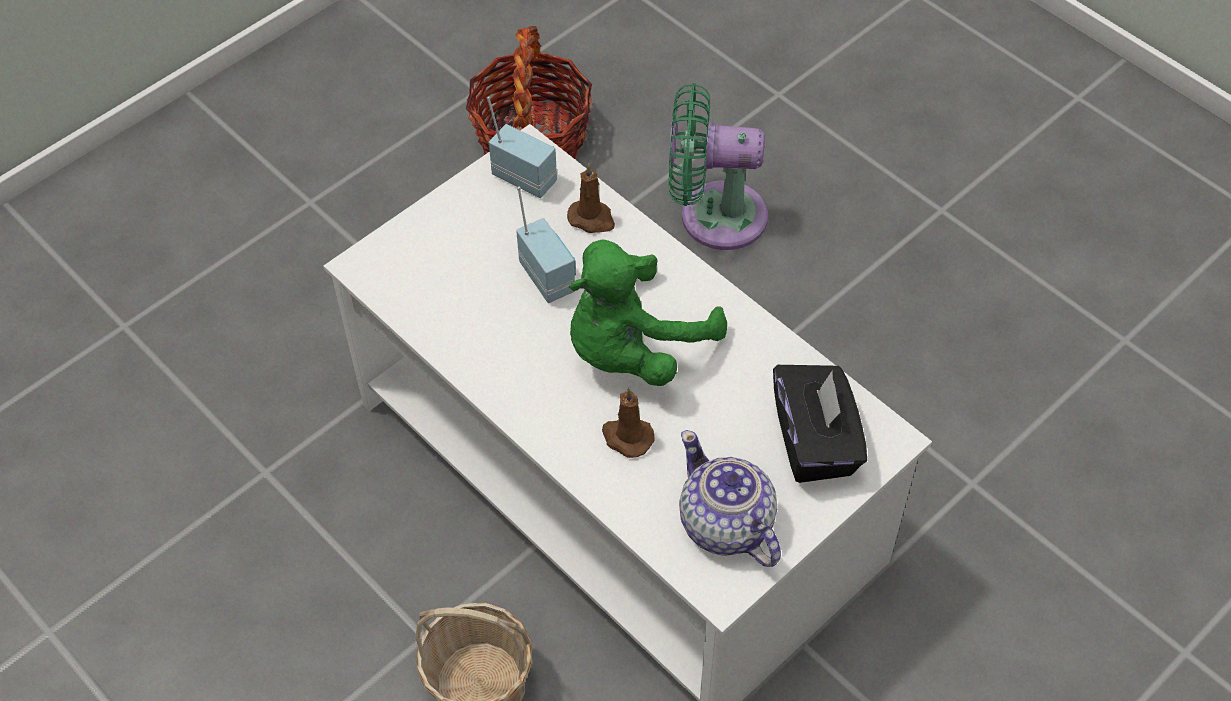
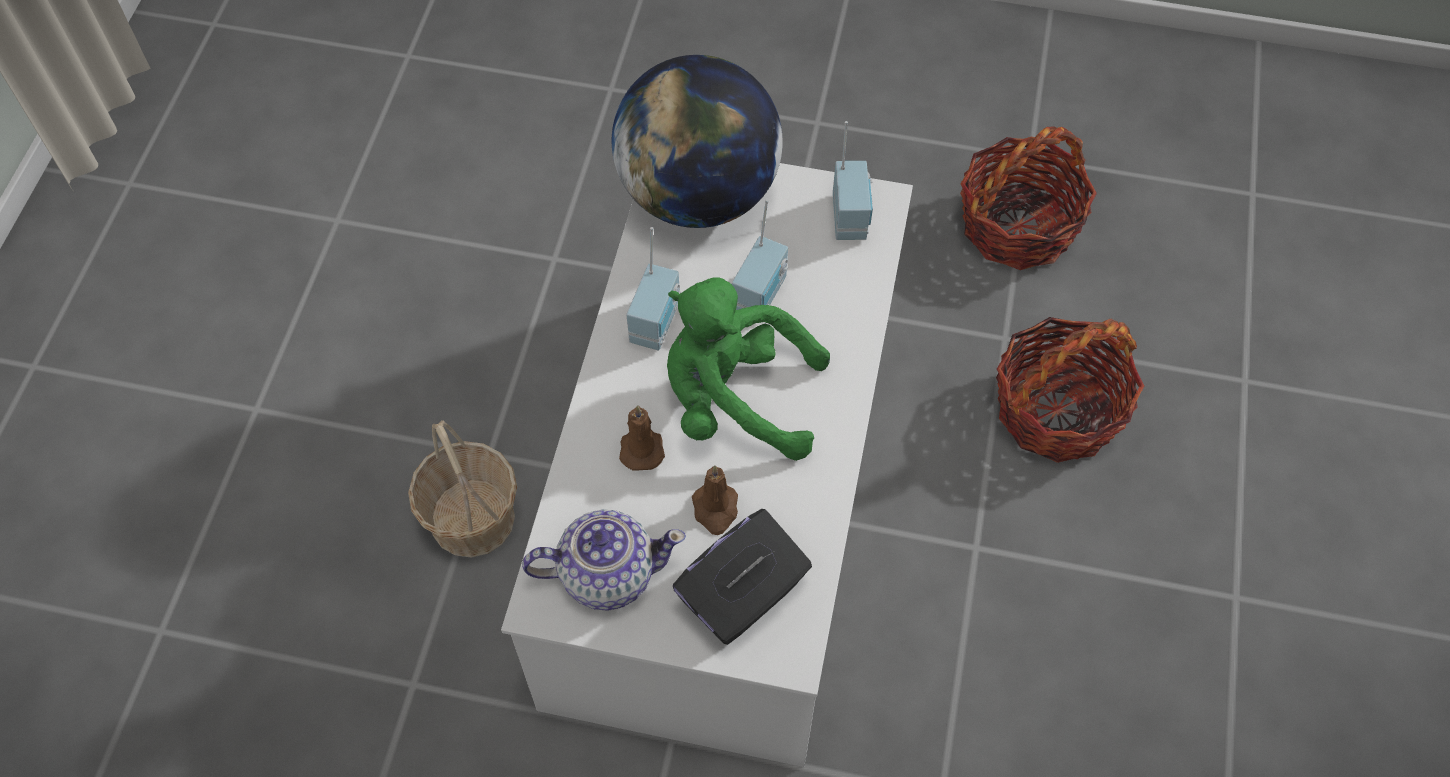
camera: 55 degrees right, 5 degrees up
(411, 262) = (698, 194): none -> globe
(514, 360) = (657, 323): none -> radio
(592, 219) = (848, 290): brown candle -> brown candle (715, 509)
(713, 215) = (1057, 410): green fan -> basket
(726, 525) = (606, 573): teapot -> teapot turned 60 degrees clockwise

